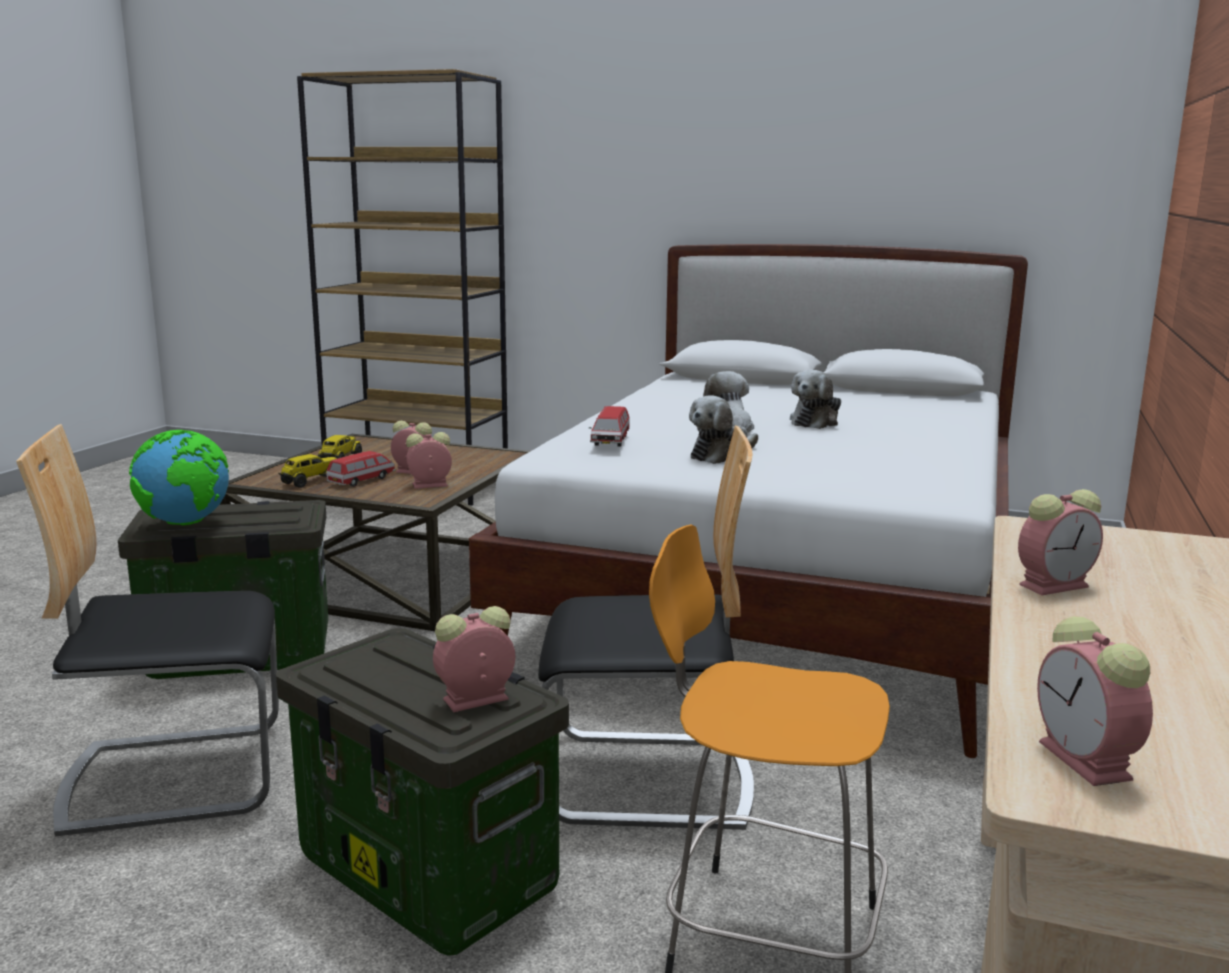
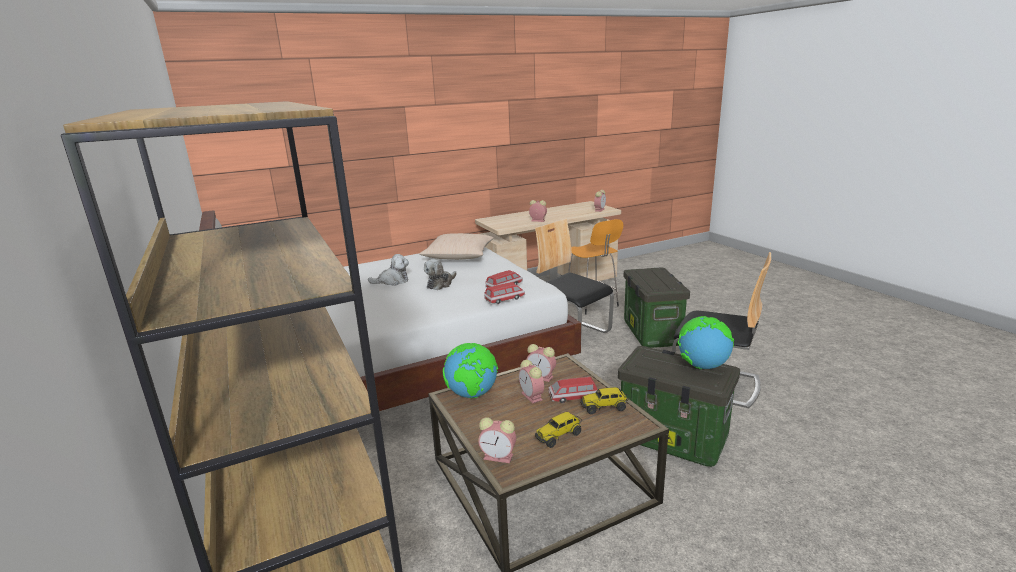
camera: 135 degrees left, 5 degrees up
(473, 700) = (646, 272): alarm clock -> alarm clock (499, 456)
(485, 459) = (472, 395): none -> globe
(568, 433) = (505, 299): none -> toy car
(721, 455) = (480, 274): plush toy -> none
(882, 473) = (459, 256): none -> beige pillow

